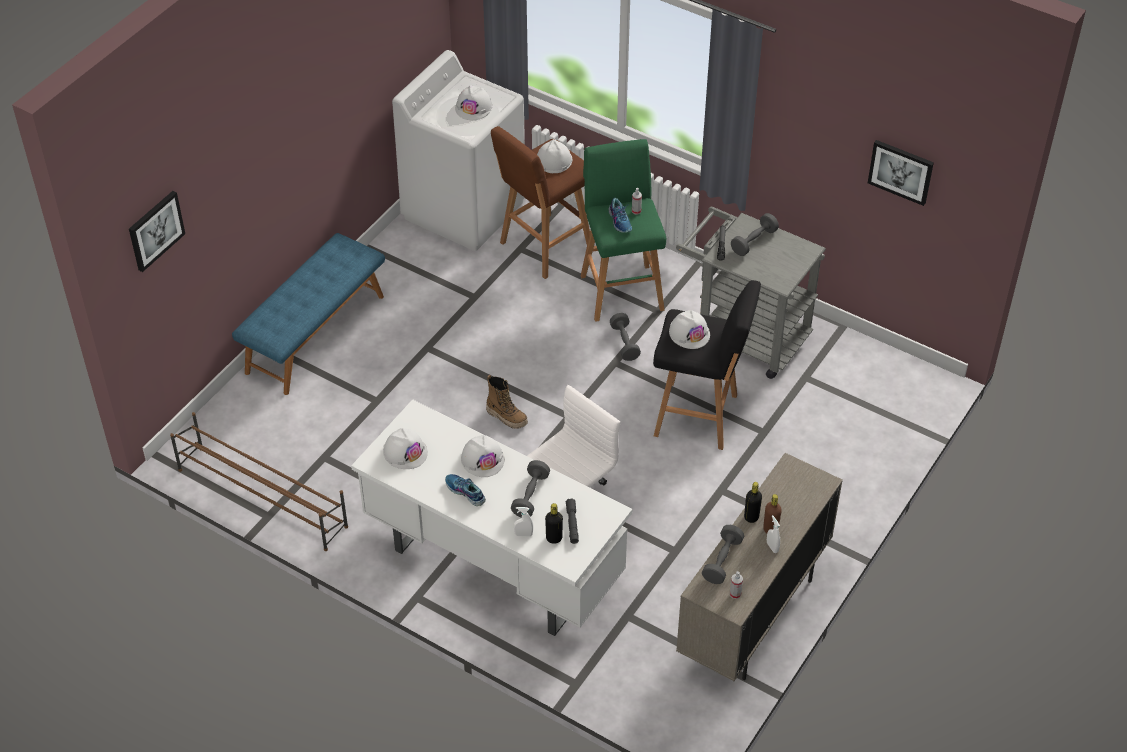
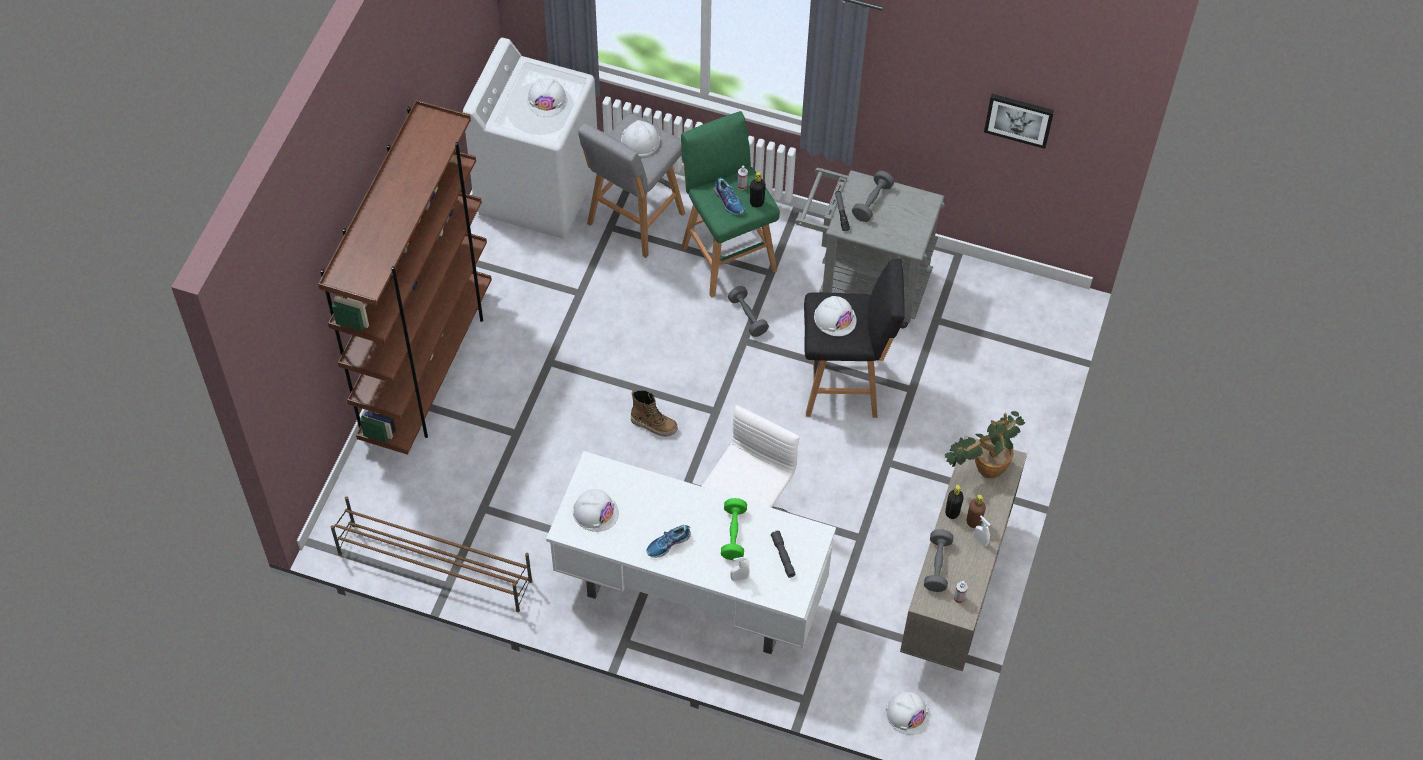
camera: 15 degrees left, 10 degrees up
(155, 230) = (294, 341): picture -> none
(314, 333) = (427, 368): blue bench -> brown bookcase
(465, 492) = (668, 544): shoe -> shoe turned 60 degrees counterclockwise
(482, 459) = (674, 503): white hard hat -> white hard hat (907, 713)
(530, 496) = (733, 534): grey dumbbell -> green dumbbell
(543, 247) = (633, 221): brown stool -> grey stool
(554, 538) = (770, 575): black bottle -> black bottle (756, 202)
(794, 484) = (983, 468): none -> potted plant

